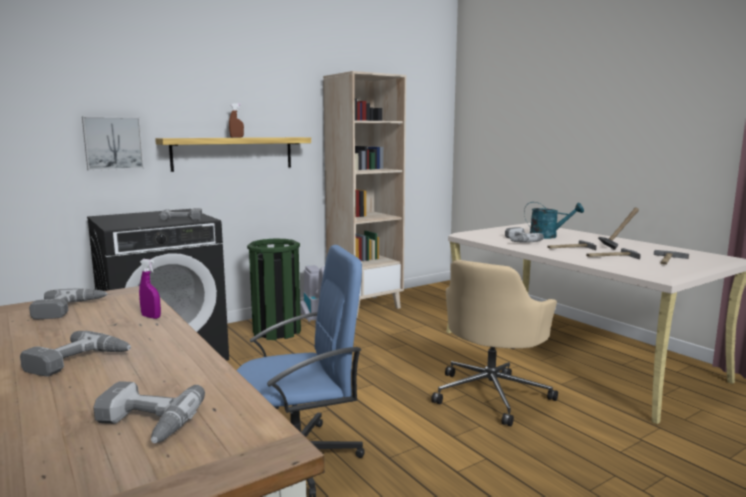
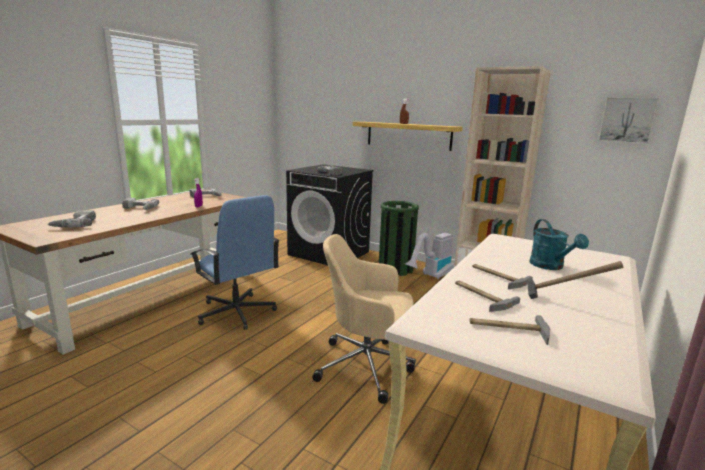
camera: 65 degrees right, 5 degrees up
(113, 143) = (341, 123): picture -> picture (627, 120)
(517, 240) = (497, 255): power drill -> none

